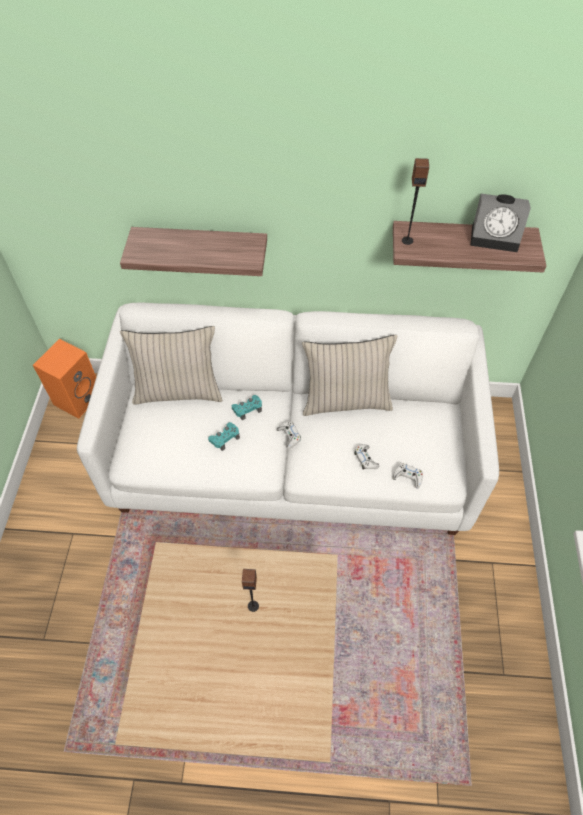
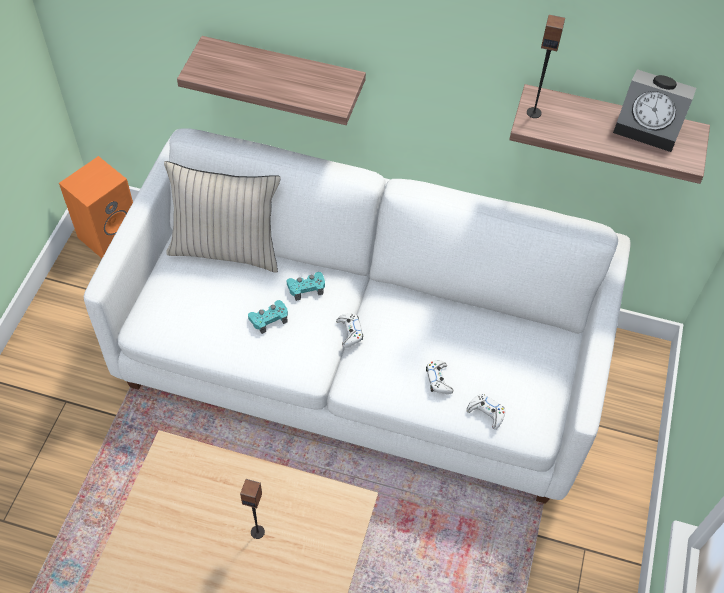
camera: 10 degrees right, 0 degrees up
(346, 401) = (433, 301): beige pillow -> none

